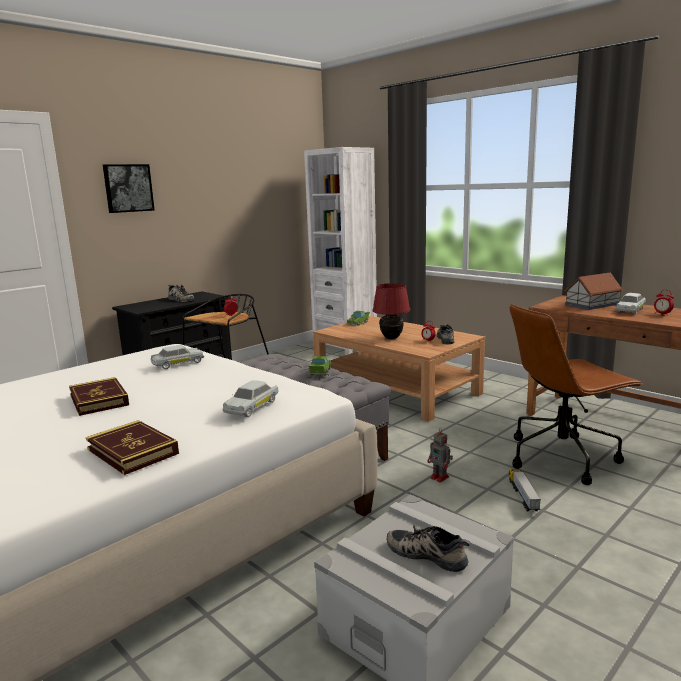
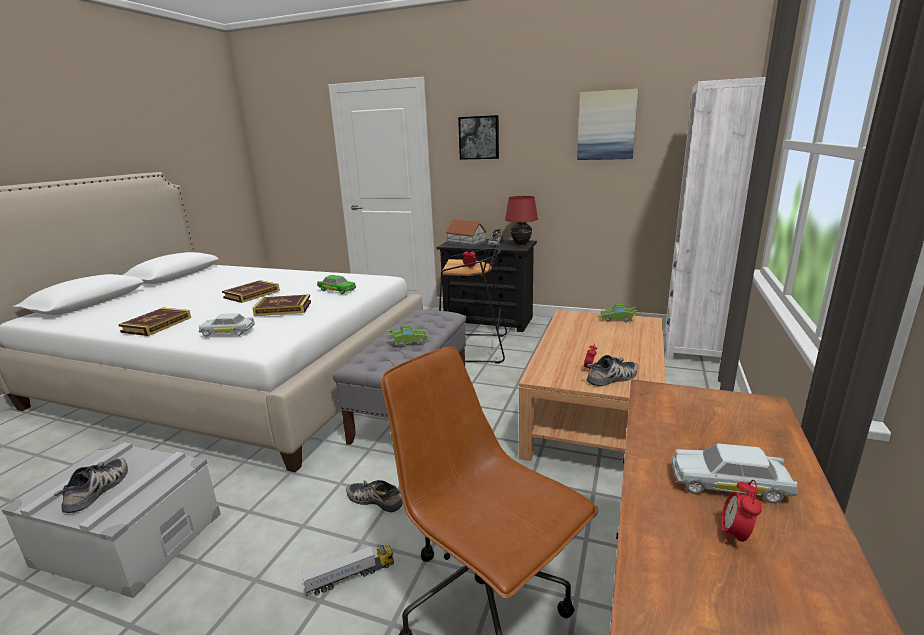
camera: 65 degrees right, 5 degrees up
(178, 363) = (337, 290): white toy car -> green toy car
(209, 383) = (283, 308): none -> book
(241, 178) = (606, 125): none -> picture
(391, 338) = (576, 347): red table lamp -> red table lamp (521, 244)
(440, 478) = (376, 499): toy robot -> shoe
(593, 304) = (732, 435): toy house -> toy house (466, 243)

